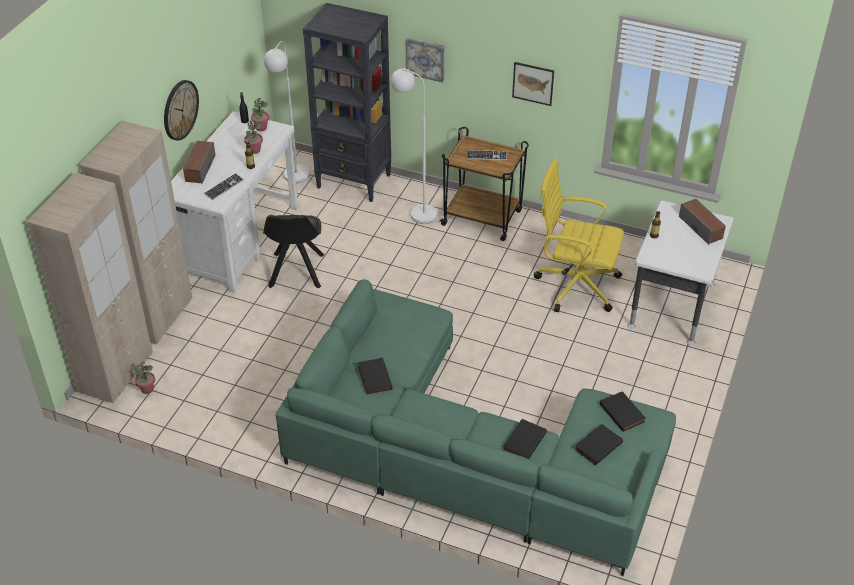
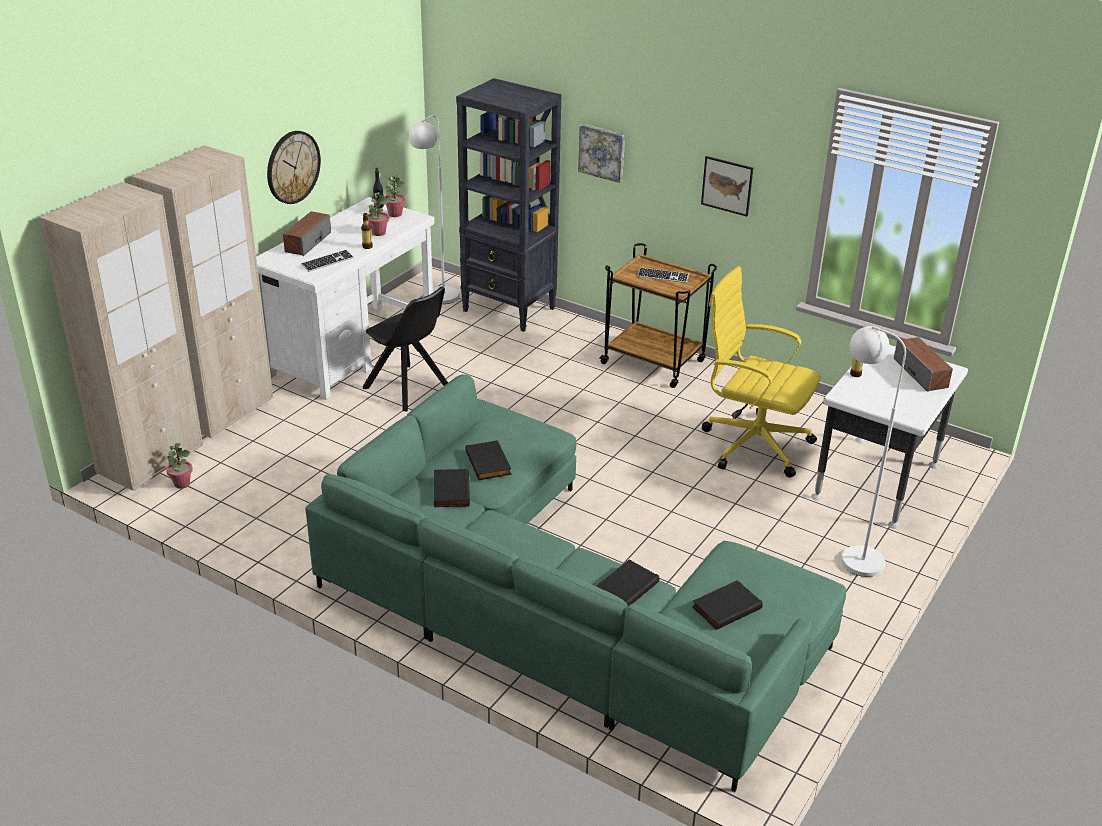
camera: 10 degrees right, 10 degrees down
(296, 272) = (408, 388): black chair -> black chair turned 60 degrees counterclockwise
(416, 213) = (574, 348): white floor lamp -> white floor lamp (850, 557)
(623, 413) = (771, 574): black book -> black book (489, 463)

